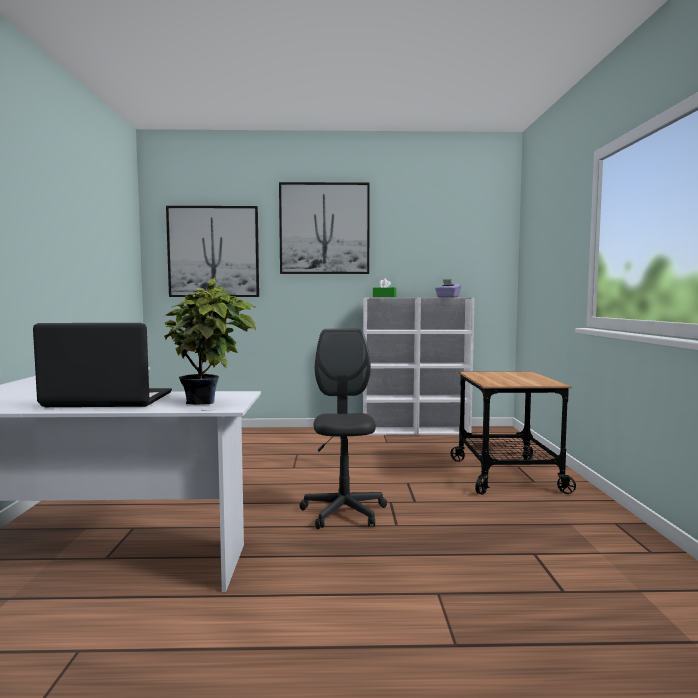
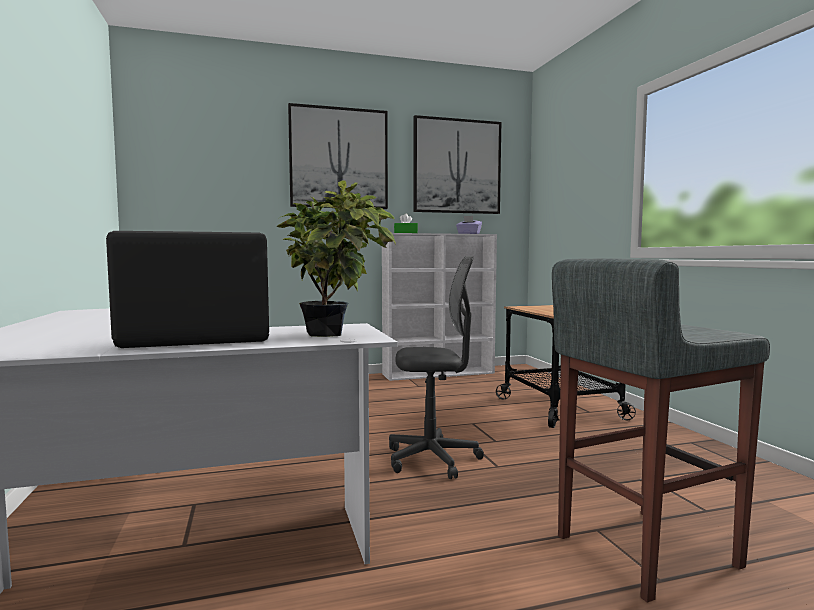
camera: 15 degrees left, 0 degrees up
(213, 252) = (210, 179): picture -> picture (457, 166)
(344, 512) = (432, 459): grey office chair -> grey office chair turned 105 degrees clockwise
(464, 617) = (643, 550): none -> grey stool

